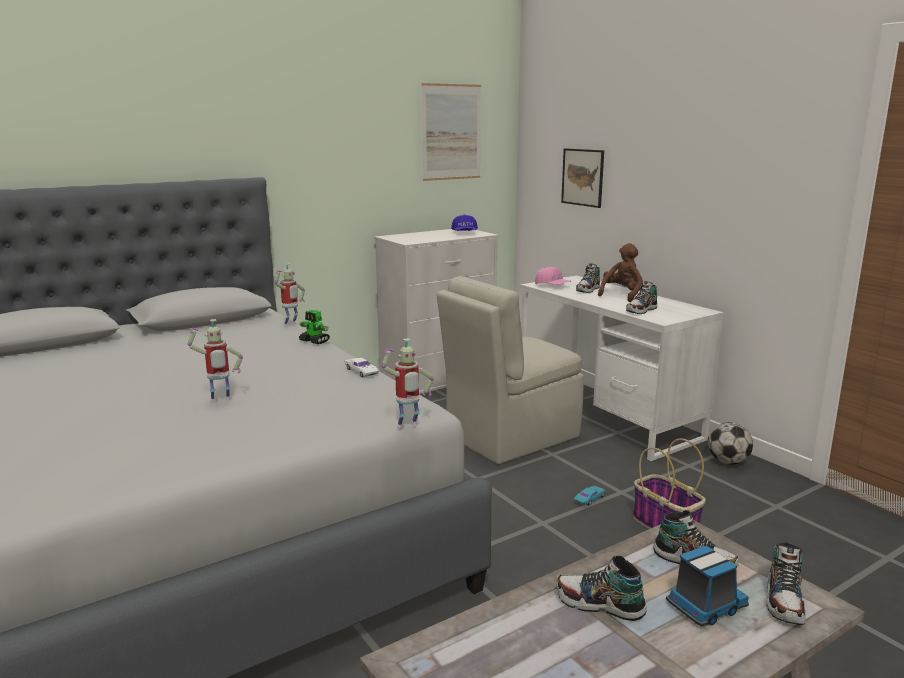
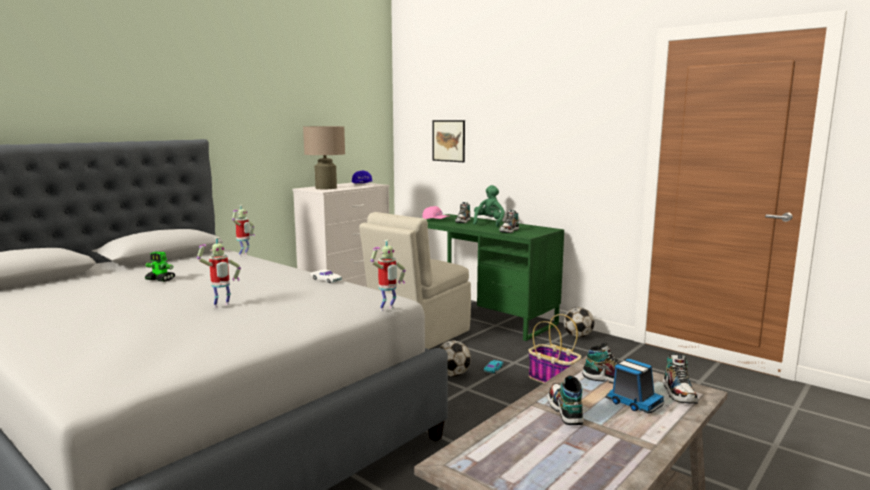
camera: 15 degrees left, 5 degrees down
(314, 341) = (272, 264): toy robot -> toy robot (160, 280)
(414, 237) = (326, 188): none -> beige table lamp
(451, 132) = (346, 108): picture -> none
(533, 500) = (453, 374): none -> football
(599, 605) = (565, 411): shoe -> shoe turned 75 degrees clockwise
(606, 417) = (483, 316): white desk -> green desk
(621, 295) = (489, 223): brown plush toy -> green plush toy
(705, 606) = (633, 402): toy truck -> toy truck turned 90 degrees clockwise

